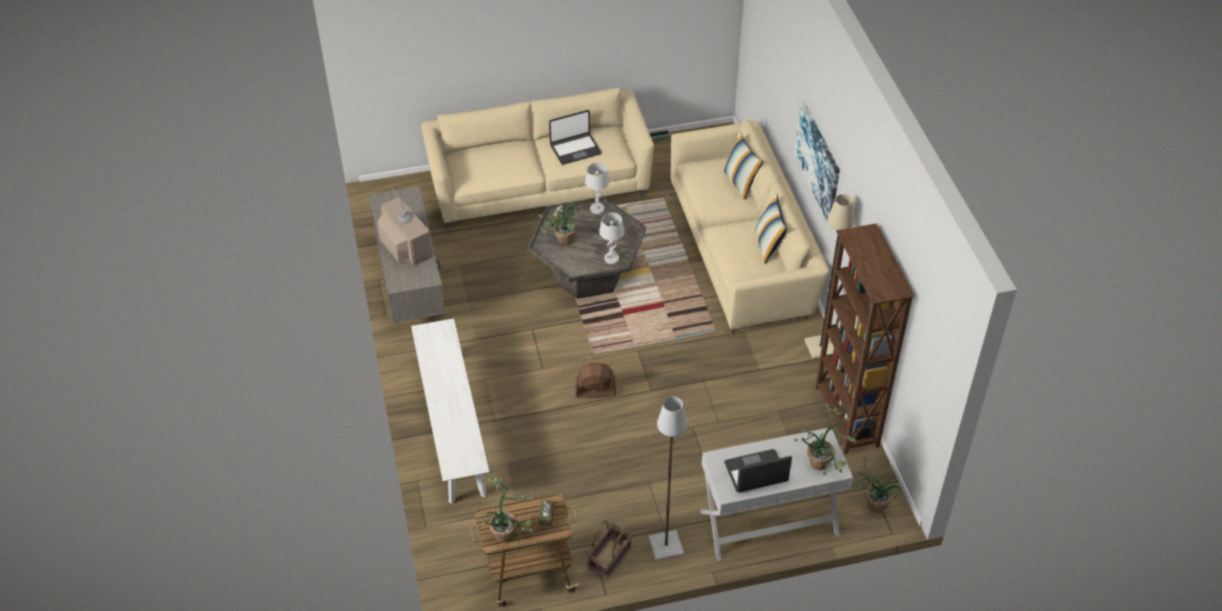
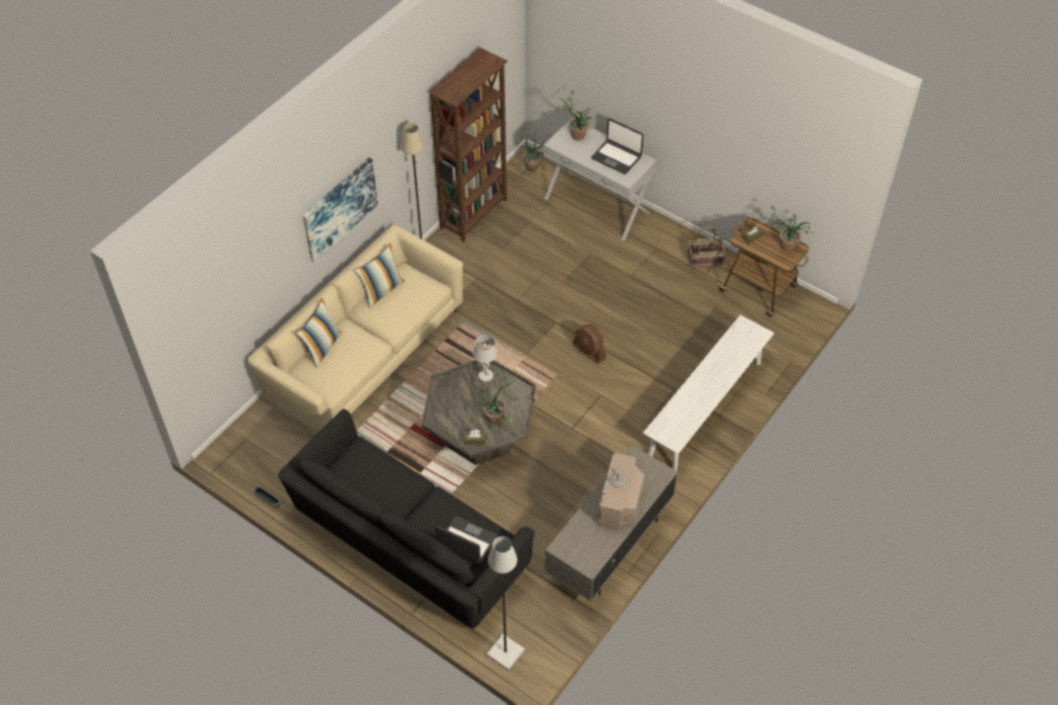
camera: 130 degrees left, 5 degrees up
(539, 185) = (408, 543): beige sofa -> black sofa
(575, 149) = (381, 484): laptop -> laptop (466, 541)
(597, 209) = (438, 422): white table lamp -> none
(666, 545) = (666, 240): grey floor lamp -> grey floor lamp (504, 652)

